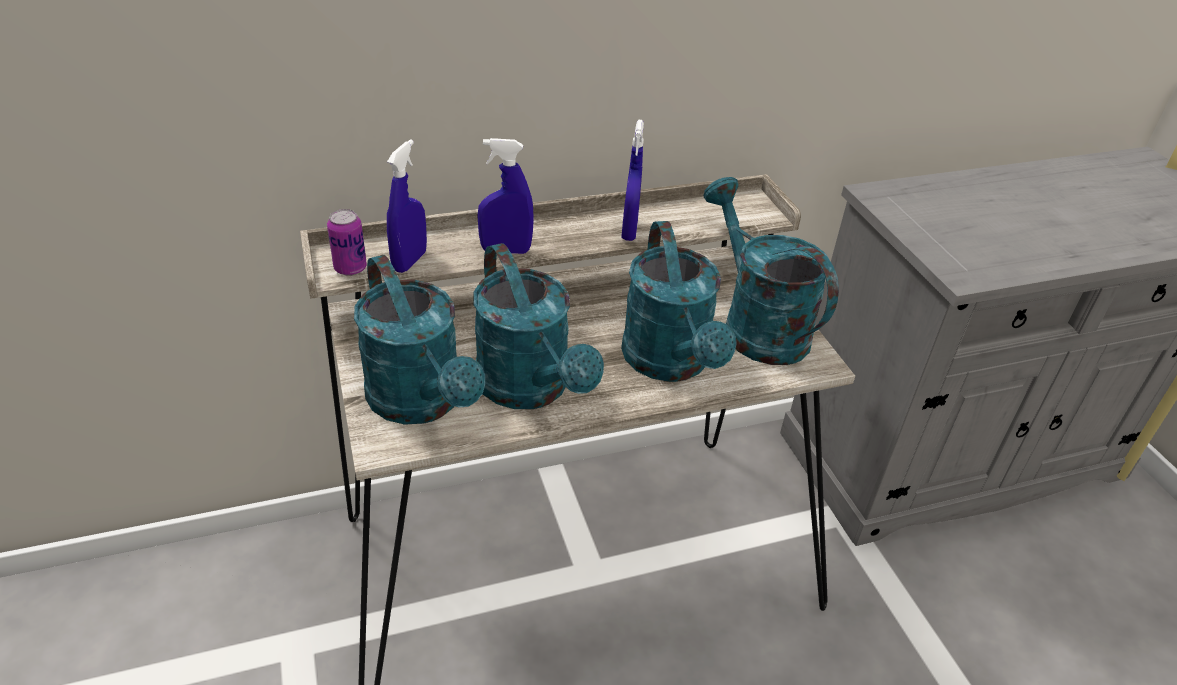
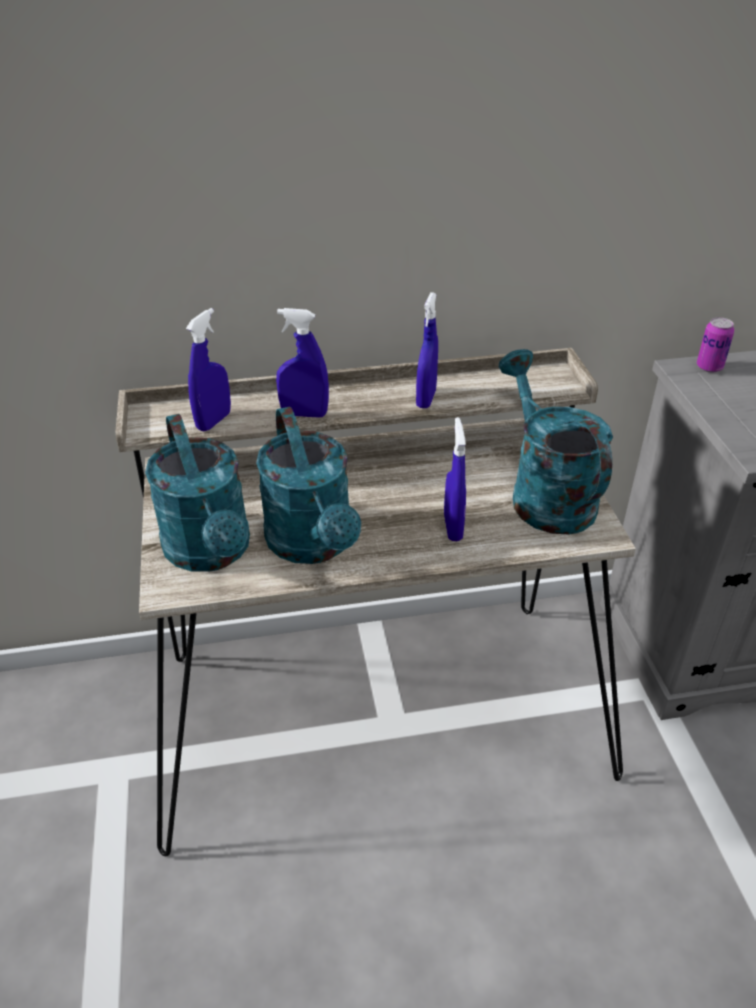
camera: 10 degrees right, 0 degrees up
(350, 268) = (159, 426): can -> can (709, 367)
(671, 363) = (453, 528): turquoise watering can -> blue spray bottle

